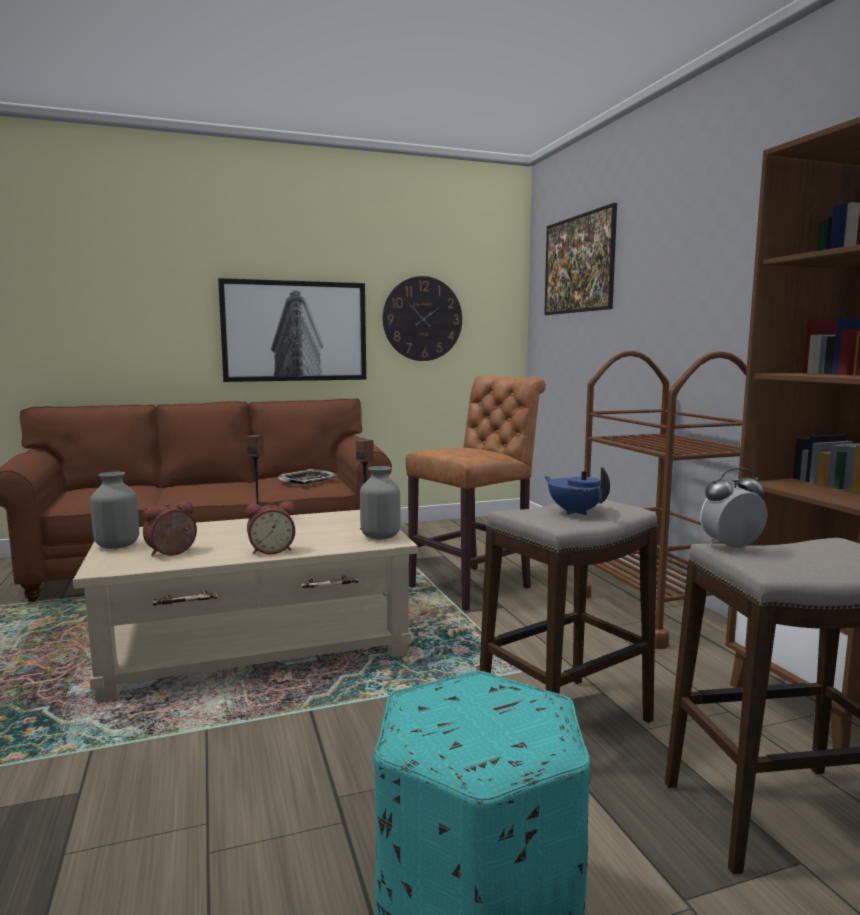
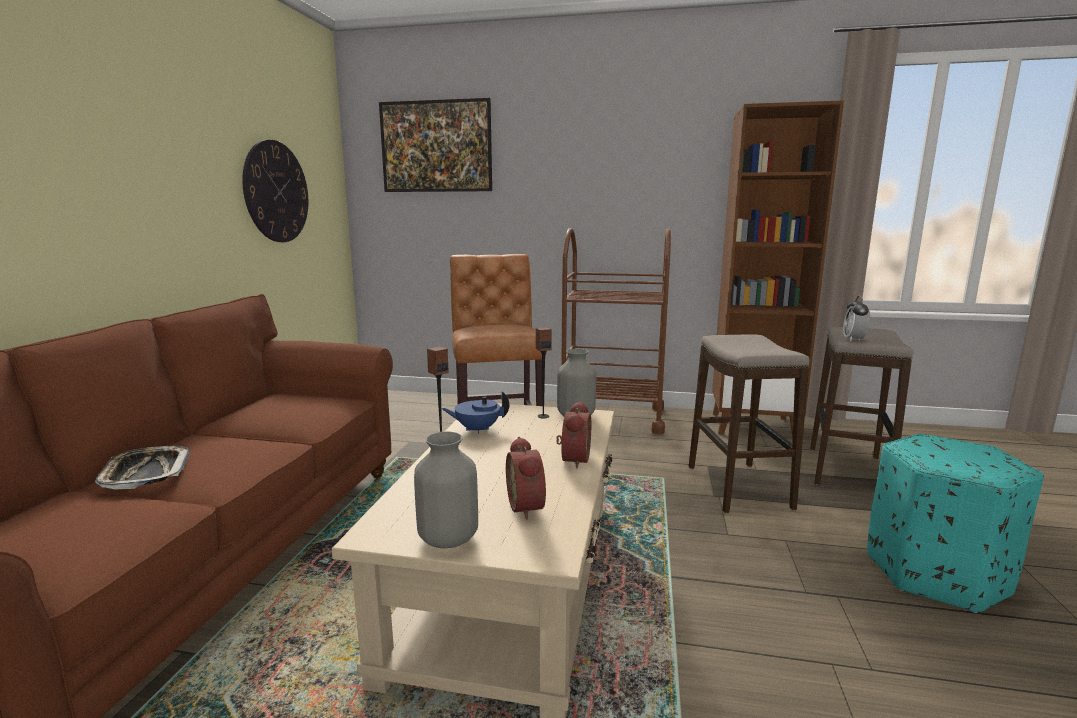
camera: 60 degrees left, 5 degrees up
(295, 331) = (154, 206): picture -> none
(307, 481) = (300, 405): tray -> tray (146, 473)
(575, 512) = (750, 344): blue teapot -> blue teapot (477, 429)

